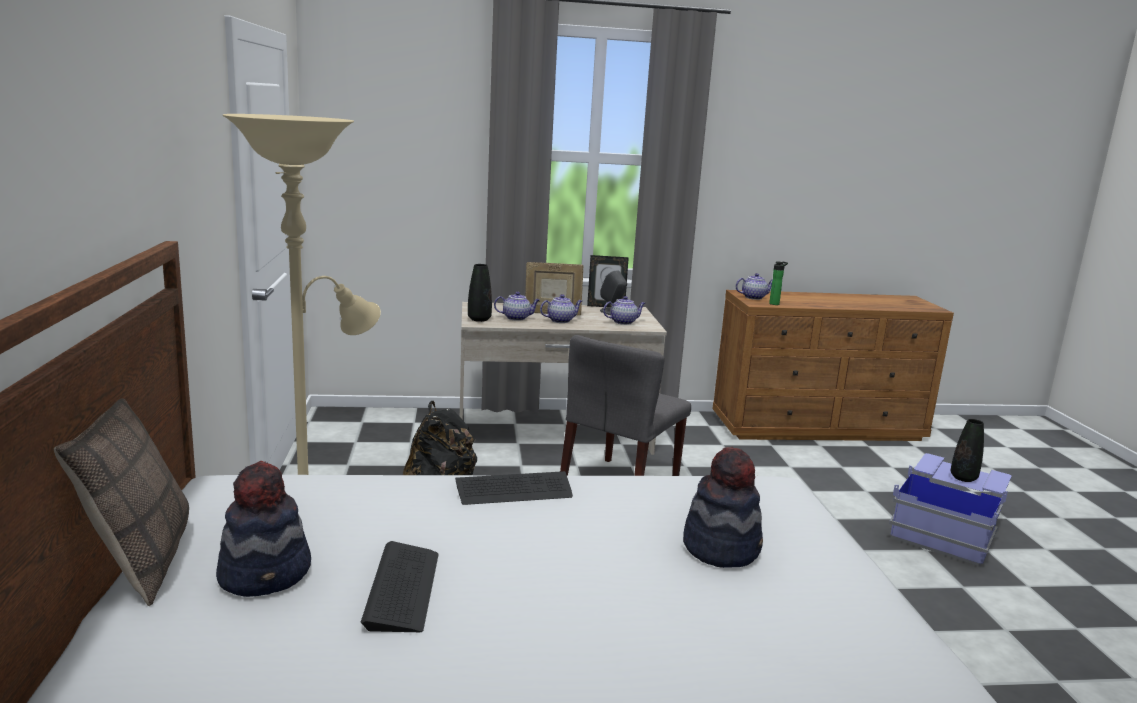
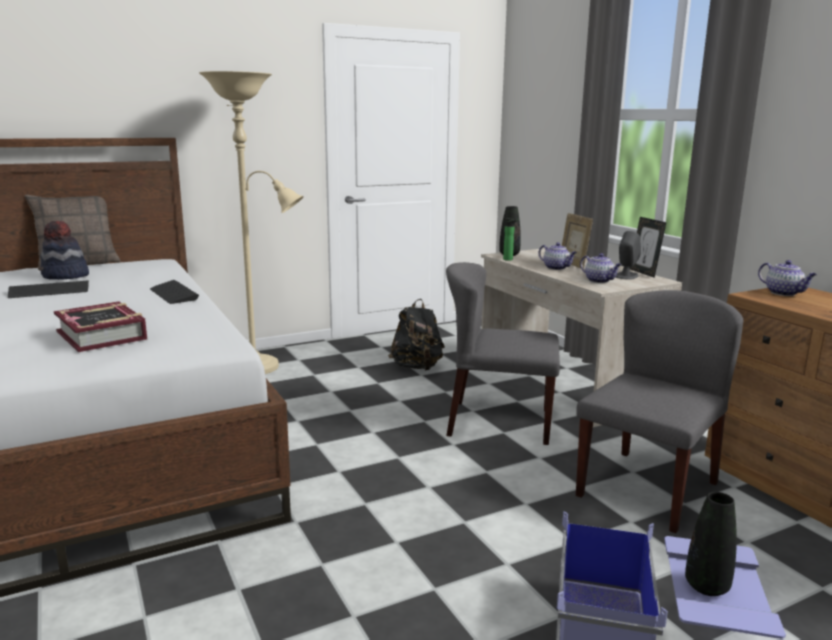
camera: 70 degrees right, 0 degrees up
(517, 318) = (536, 260): teapot -> none
(721, 548) = (102, 335): hat -> book
(765, 470) = (647, 488): none -> grey chair
(775, 304) = (778, 301): bottle -> bottle (509, 259)

